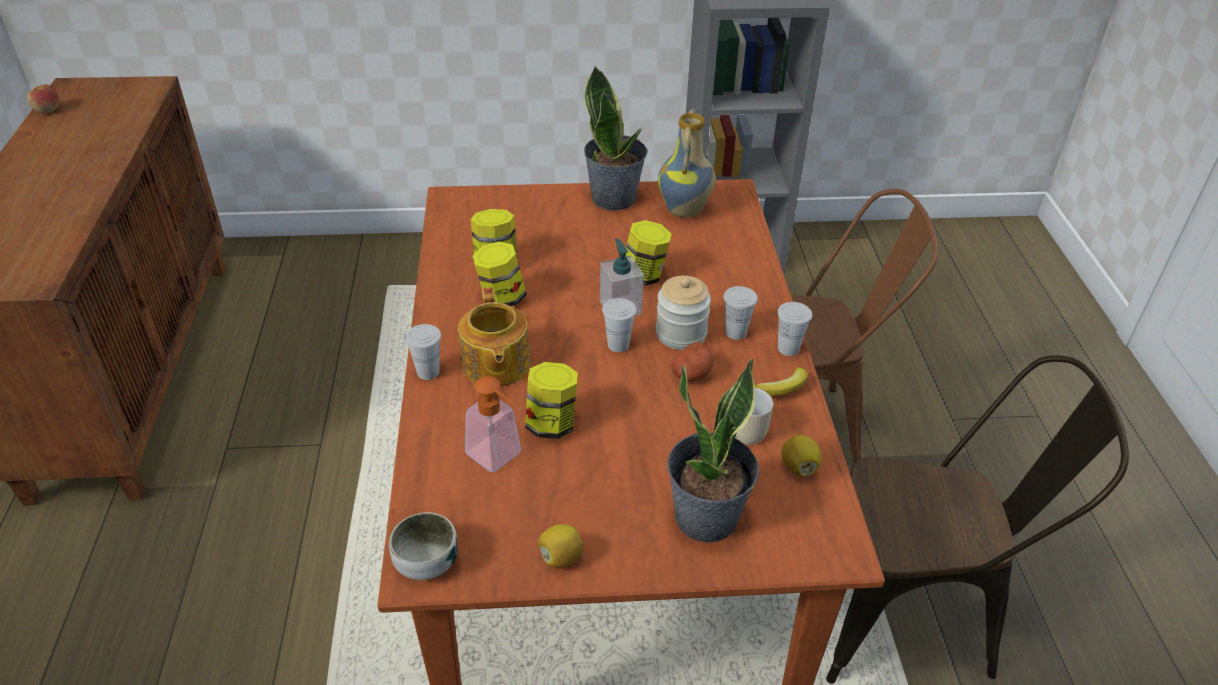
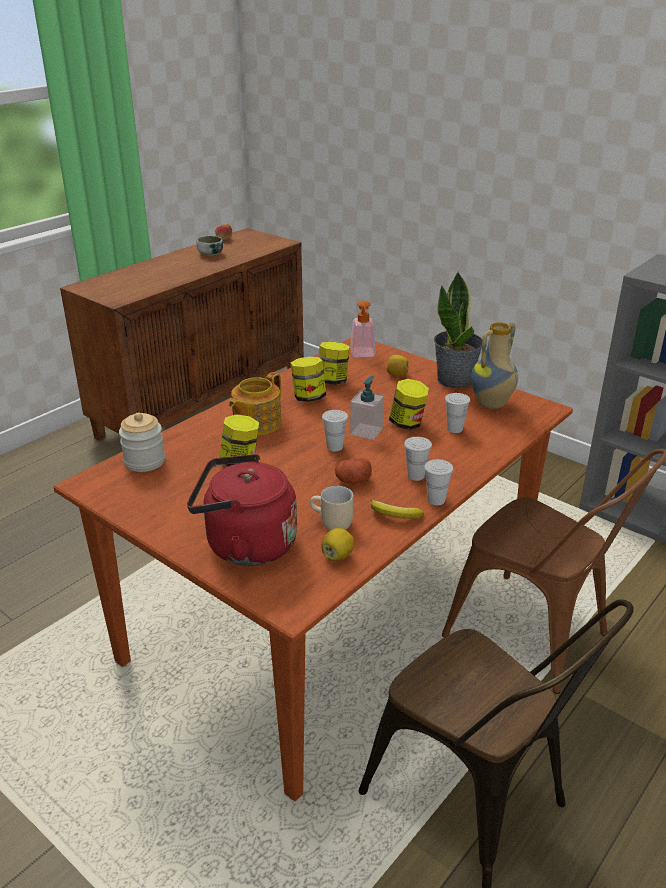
camera: 45 degrees right, 10 degrees down
(426, 561) = (96, 481): bowl -> bowl (210, 254)
(428, 372) = (220, 411): white cup -> white cup (454, 429)
(500, 458) = (192, 461): soap dispenser -> soap dispenser (363, 355)
(560, 557) = (150, 515): lemon -> lemon (397, 374)
(681, 334) = (380, 460): jar -> jar (144, 461)
(706, 518) = (245, 545): potted plant -> red kettle

